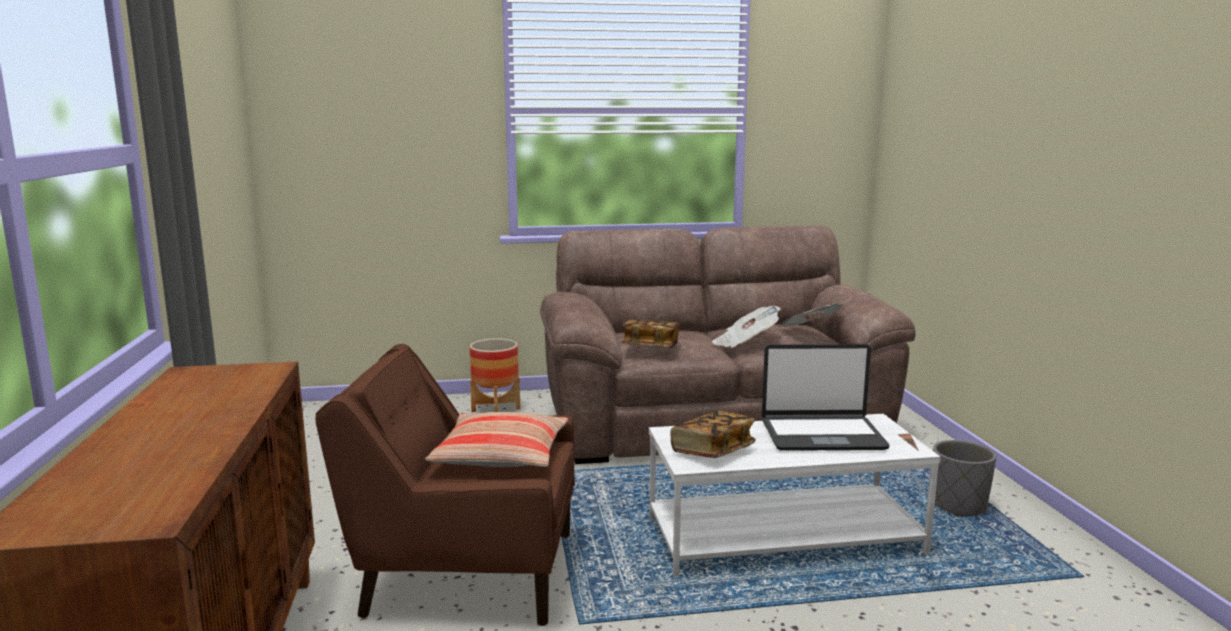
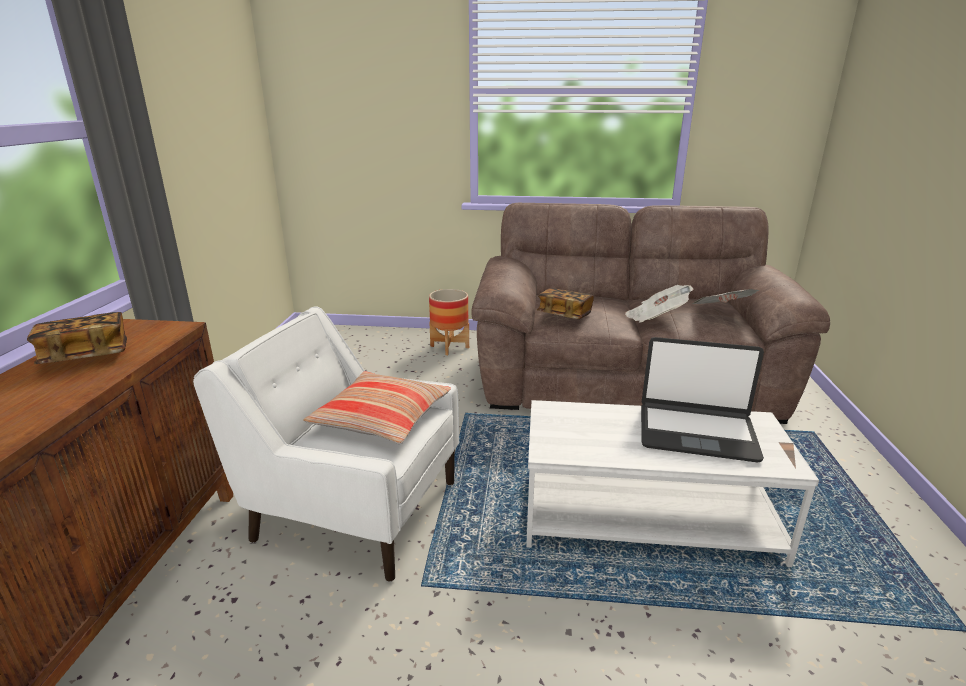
camera: 15 degrees right, 10 degrees up
(465, 572) = (353, 508): brown armchair -> white armchair
(712, 451) = (578, 438): book -> book (86, 356)
(959, 506) = (841, 510): grey planter -> none

